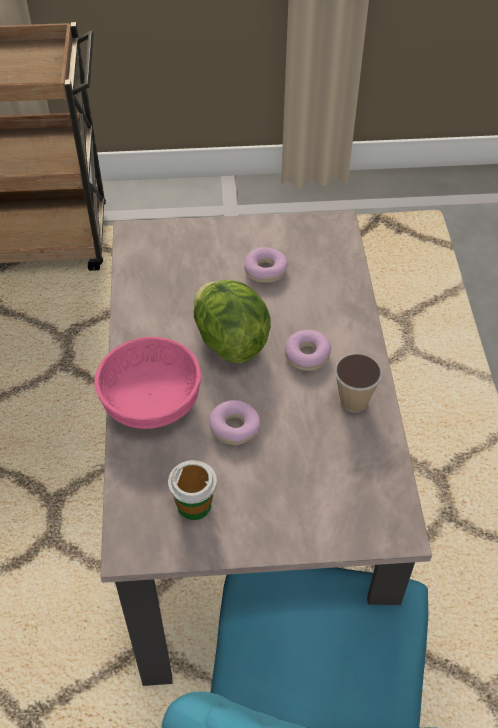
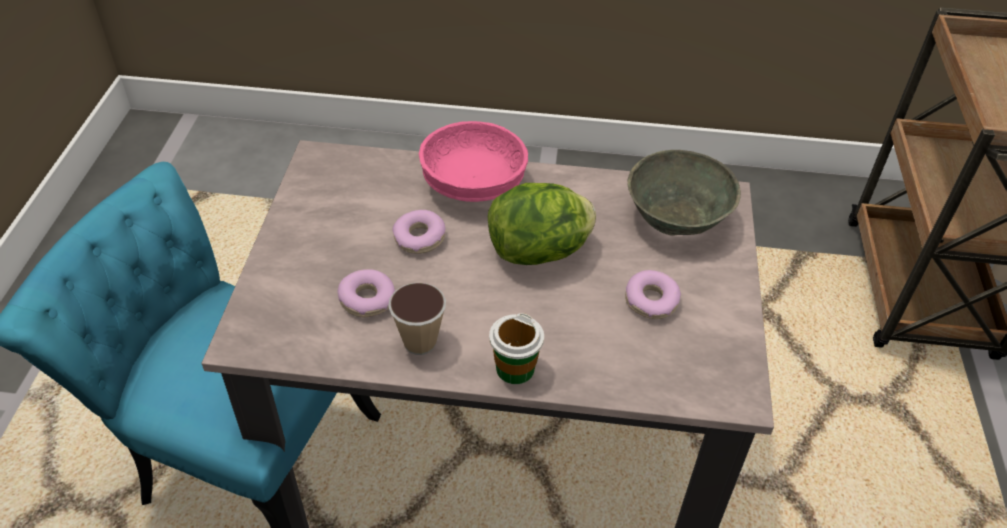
camera: 100 degrees right, 5 degrees down
(167, 261) = (675, 217): none -> grey bowl
(194, 505) = (341, 199): cup -> cup (515, 369)
(307, 355) = (501, 314): donut -> donut (367, 300)

